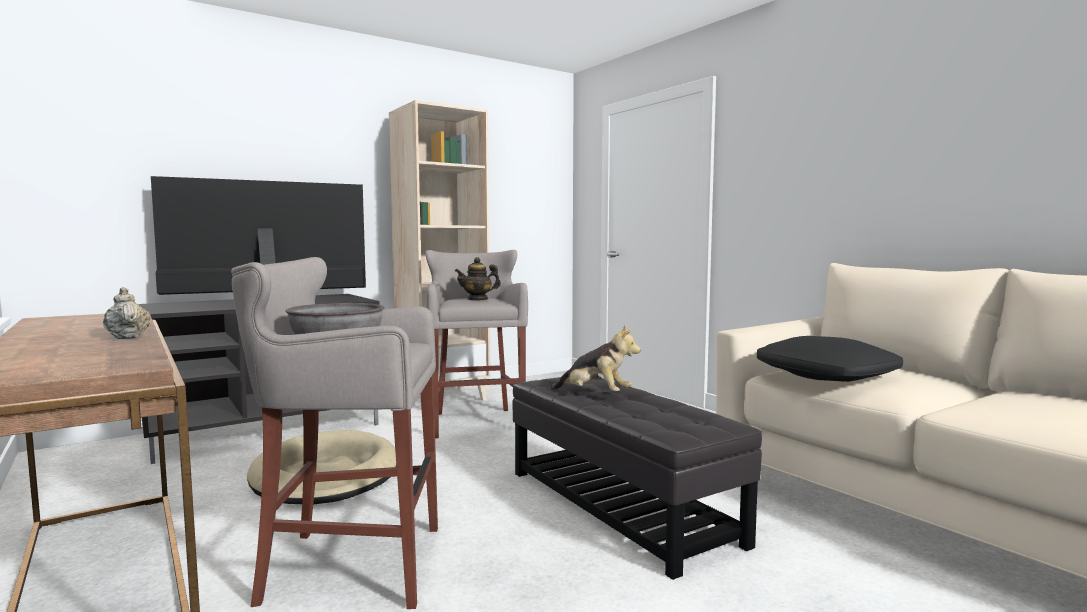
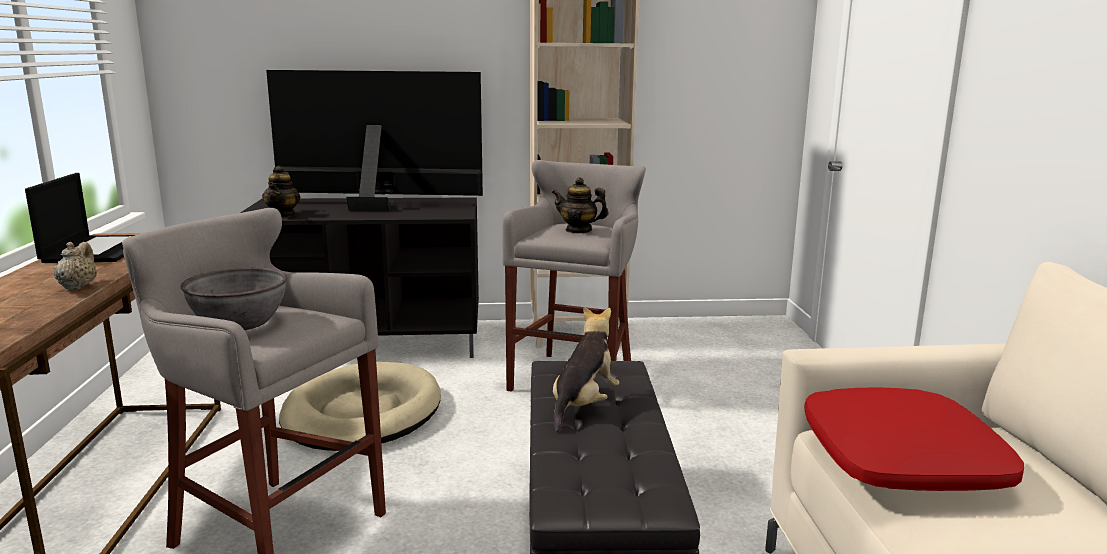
camera: 30 degrees right, 10 degrees up
(69, 323) = (99, 249): none -> laptop
(189, 309) = (283, 215): none -> teapot
(595, 395) = (583, 405): plush toy -> plush toy turned 120 degrees counterclockwise
(826, 375) = (902, 460): black pillow -> red pillow

